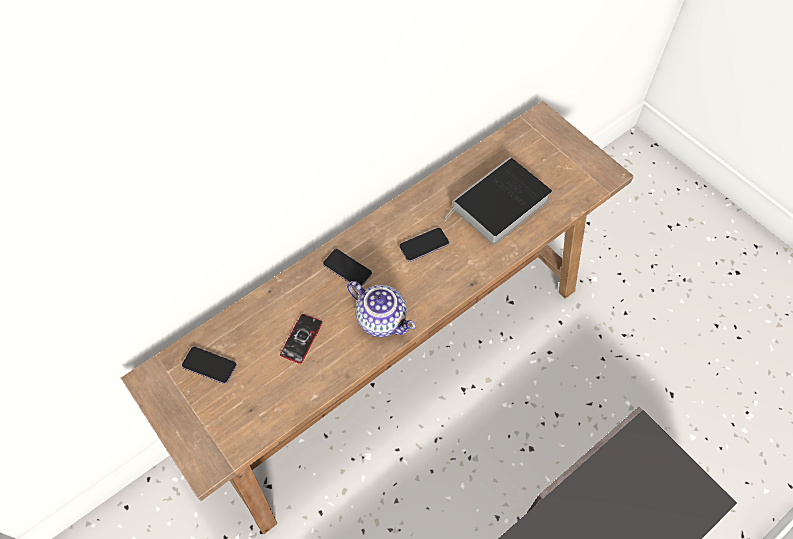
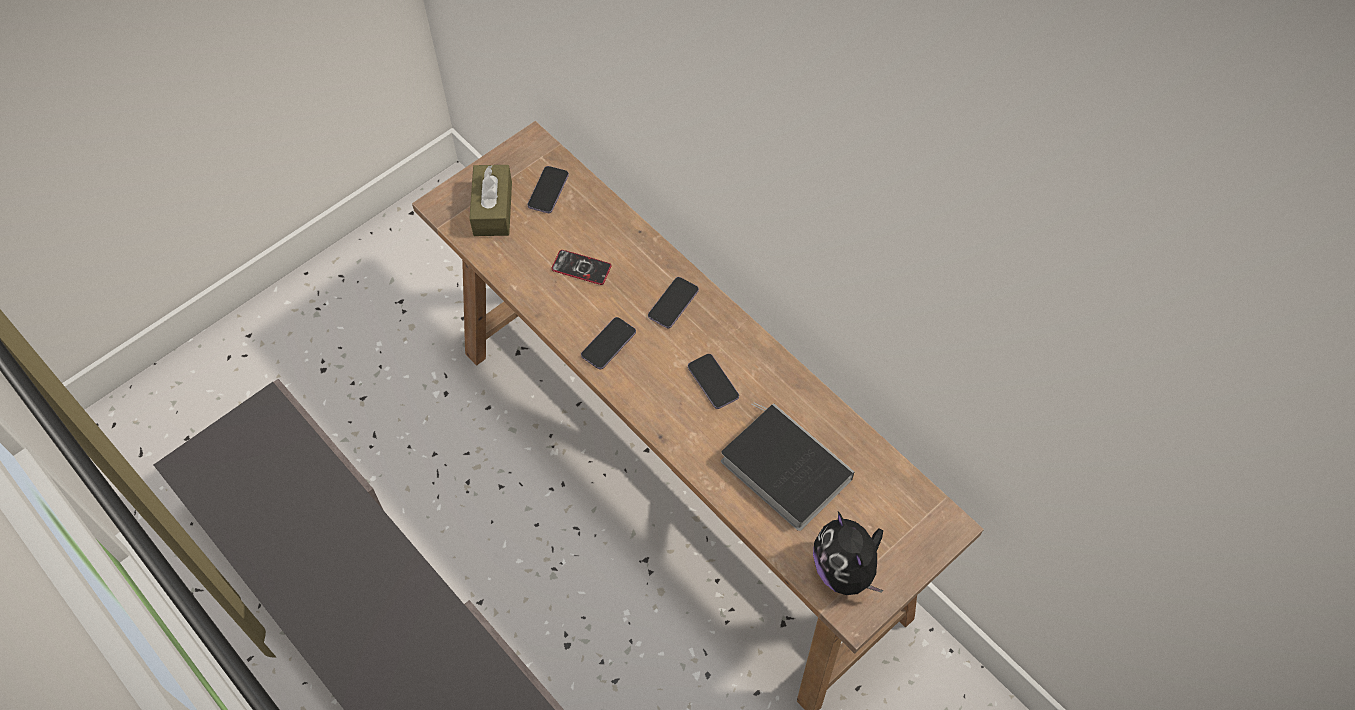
camera: 85 degrees right, 0 degrees up
(221, 416) = (493, 209): none -> brown tissue box
(383, 319) = (608, 344): teapot -> phone
(577, 175) = (845, 569): none -> plush toy

